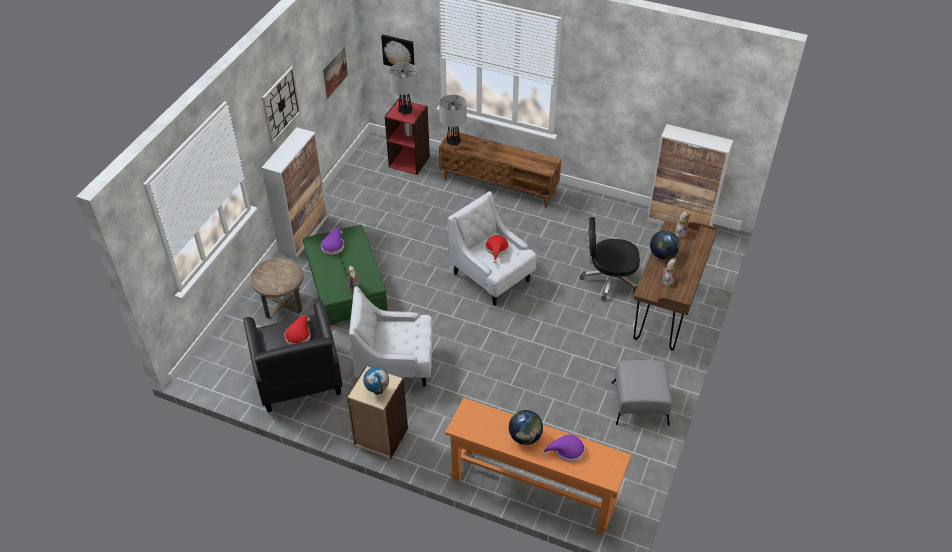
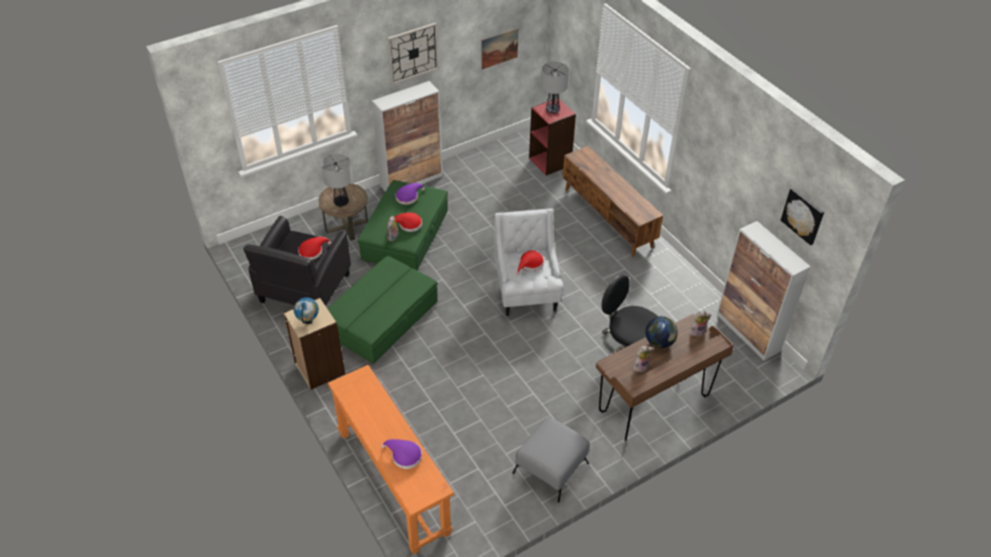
camera: 35 degrees right, 0 degrees up
(357, 269) = (408, 225): none -> red hat
(395, 365) = (382, 320): white armchair -> green ottoman
(399, 52) = (569, 53): picture -> picture (803, 215)
(453, 142) = (580, 157): table lamp -> table lamp (341, 202)
(525, 437) = (383, 424): globe -> none

